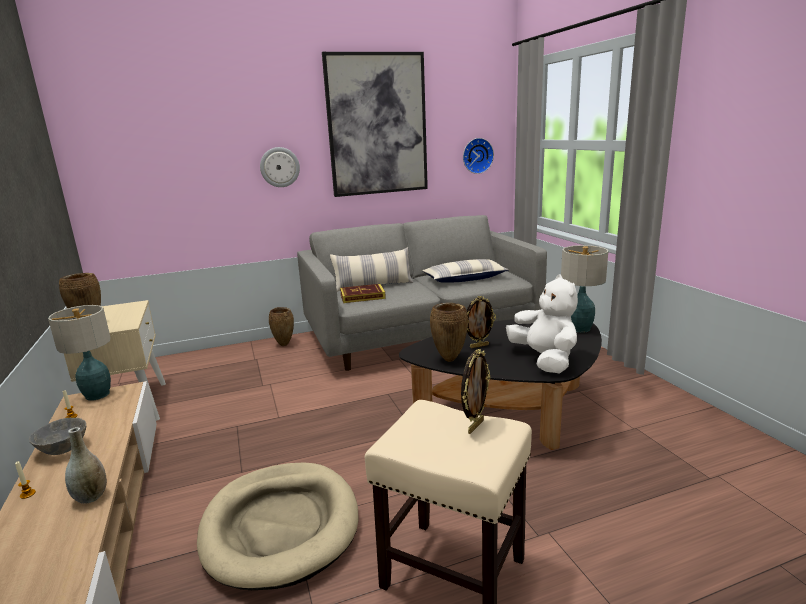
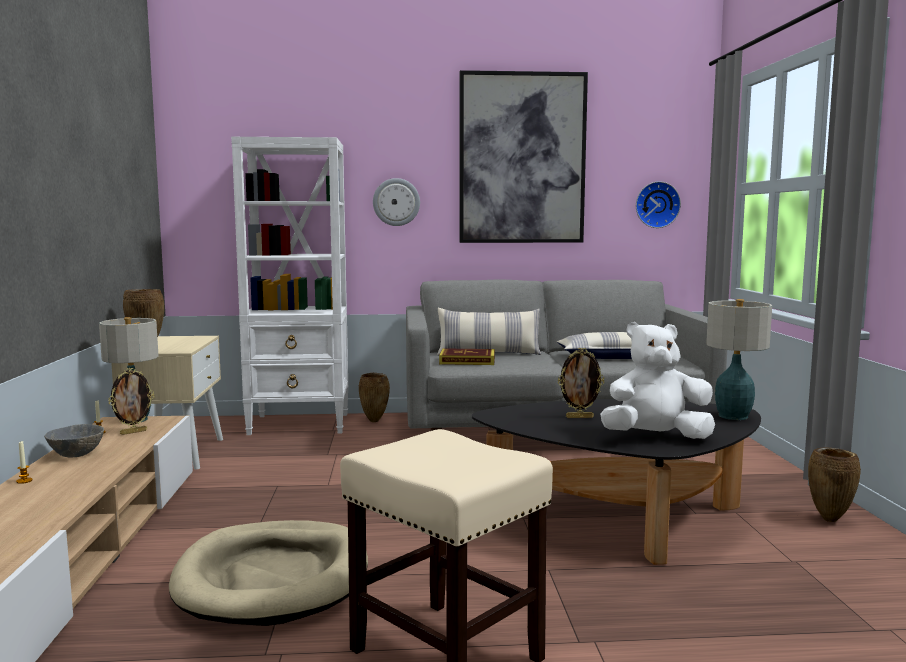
camera: 15 degrees right, 10 degrees down
(91, 497) = (78, 491): grey vase -> none
(225, 357) = (300, 424): none -> white bookcase
(449, 359) = (531, 424): brown vase -> brown vase (830, 519)
(475, 426) = (481, 453): picture frame -> picture frame (133, 432)
(544, 360) = (655, 437): white plush toy -> white plush toy turned 90 degrees counterclockwise

